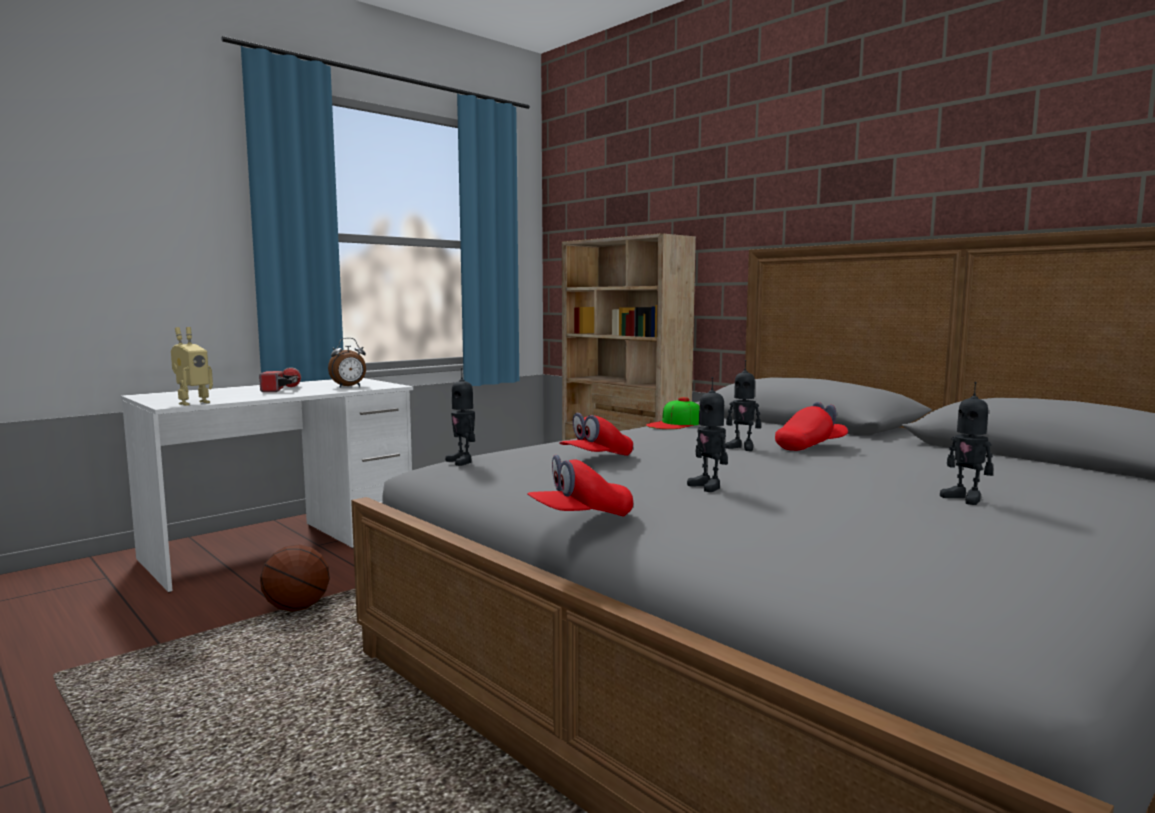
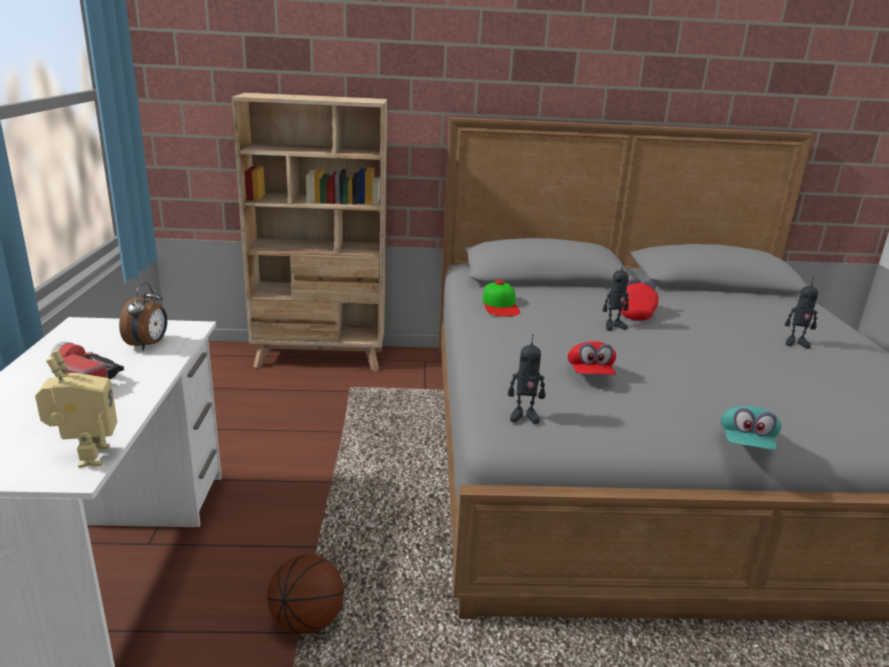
camera: 50 degrees left, 15 degrees up
(581, 517) = (746, 444): red cap -> turquoise cap
(708, 486) = (710, 380): toy robot -> none

